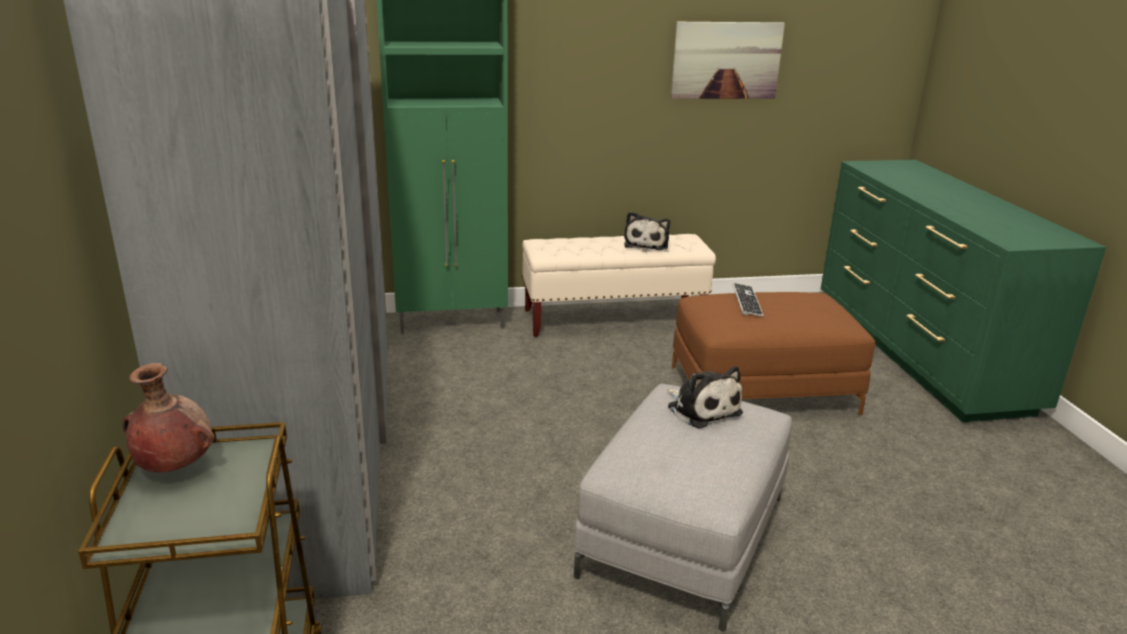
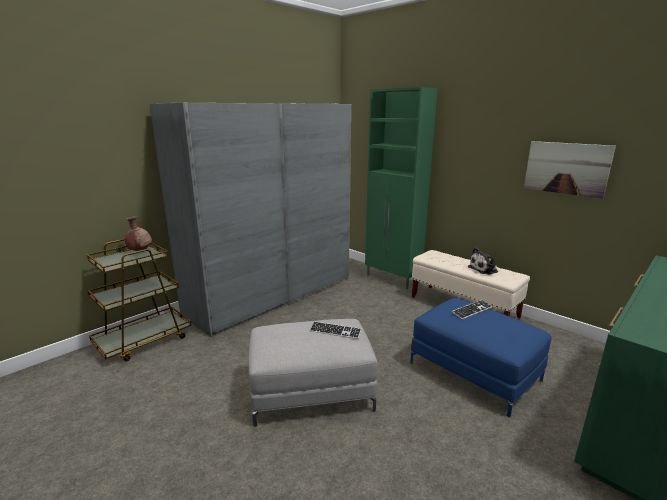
camera: 55 degrees right, 5 degrees down
(702, 409) = (335, 331): plush toy -> keyboard
(763, 390) = (473, 371): brown ottoman -> blue ottoman

